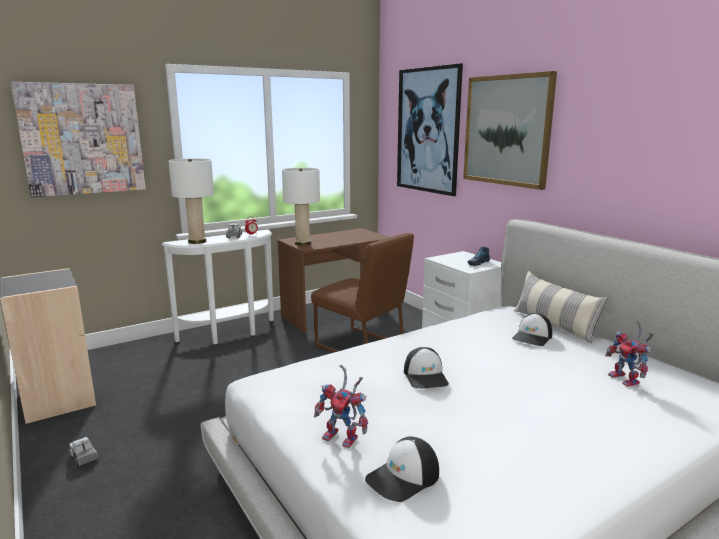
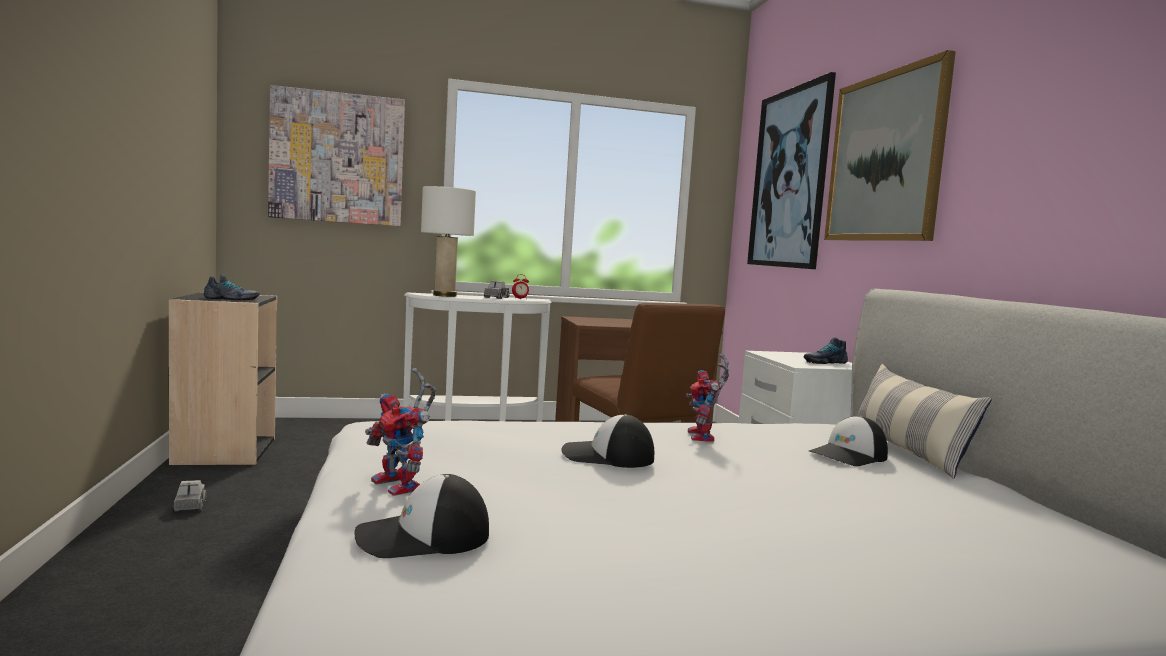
camera: 20 degrees right, 10 degrees down
(47, 284) = (231, 299): none -> shoe
(303, 243) = (588, 321): white table lamp -> none
(426, 376) = (607, 456): cap -> cap turned 90 degrees clockwise
(627, 380) = (976, 527): toy robot -> toy robot (704, 437)

